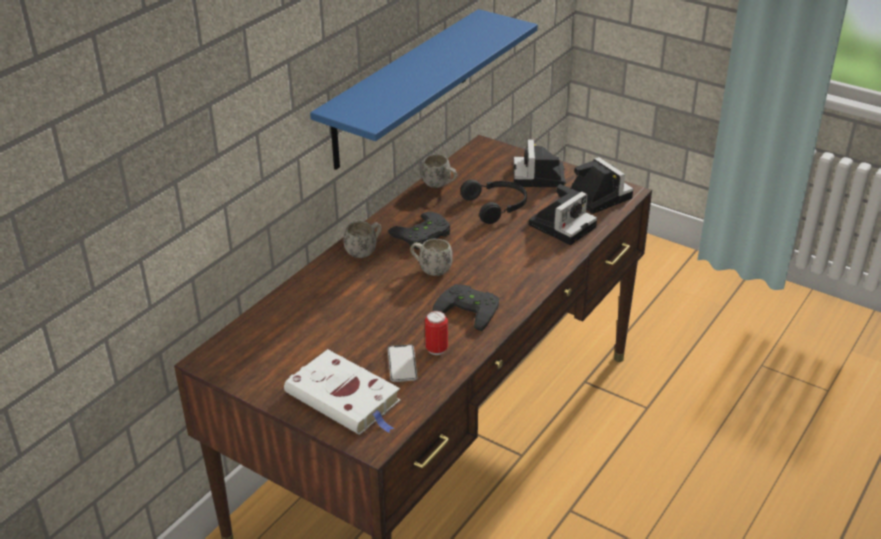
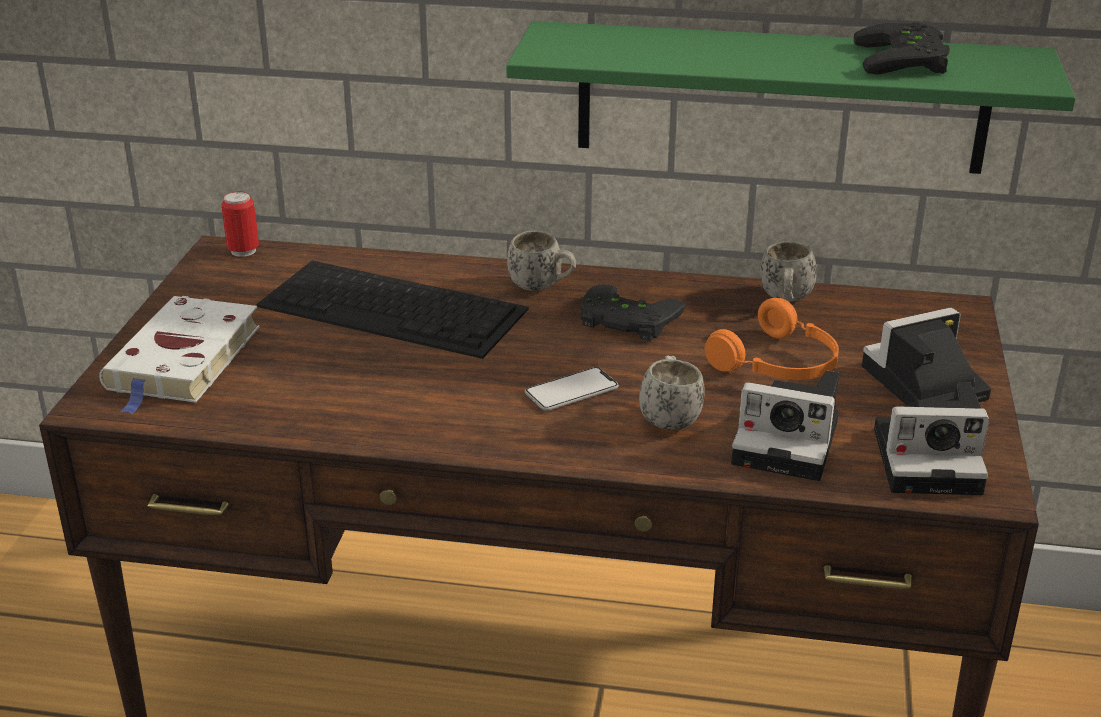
camera: 65 degrees right, 5 degrees down
(346, 306) = (395, 308): none -> keyboard
(402, 89) = (780, 97): blue shelf -> green shelf
(402, 364) = (283, 384): phone -> phone (571, 391)
(430, 270) = (538, 349): white mug -> white mug (669, 416)
(436, 349) = (335, 403): can -> can (243, 251)
(470, 309) = (459, 408): black game controller -> black game controller (908, 60)
(497, 206) = (779, 364): black headphones -> orange headphones
(597, 196) = (931, 460): camera -> camera turned 60 degrees clockwise

